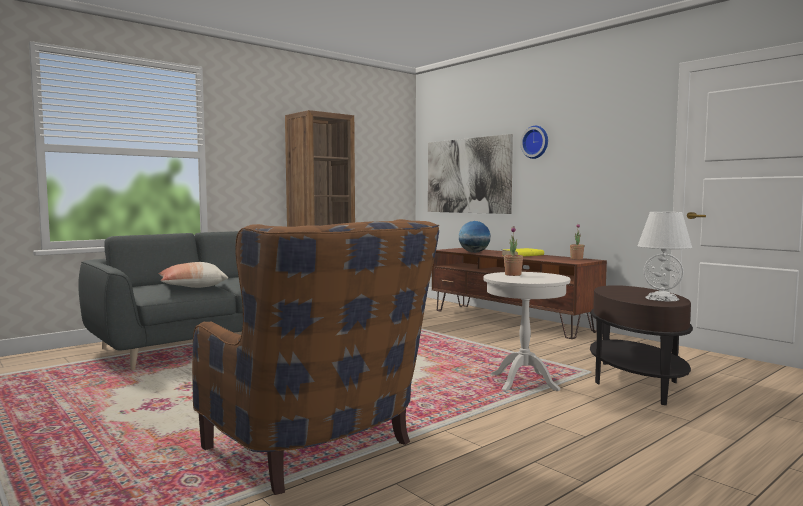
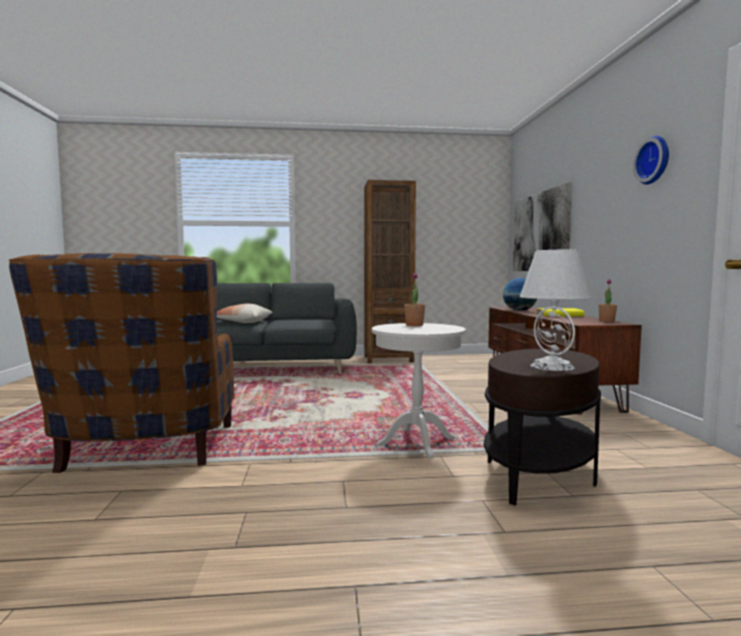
camera: 35 degrees right, 0 degrees up
(536, 142) = (589, 188): wall clock -> wall clock (654, 160)

